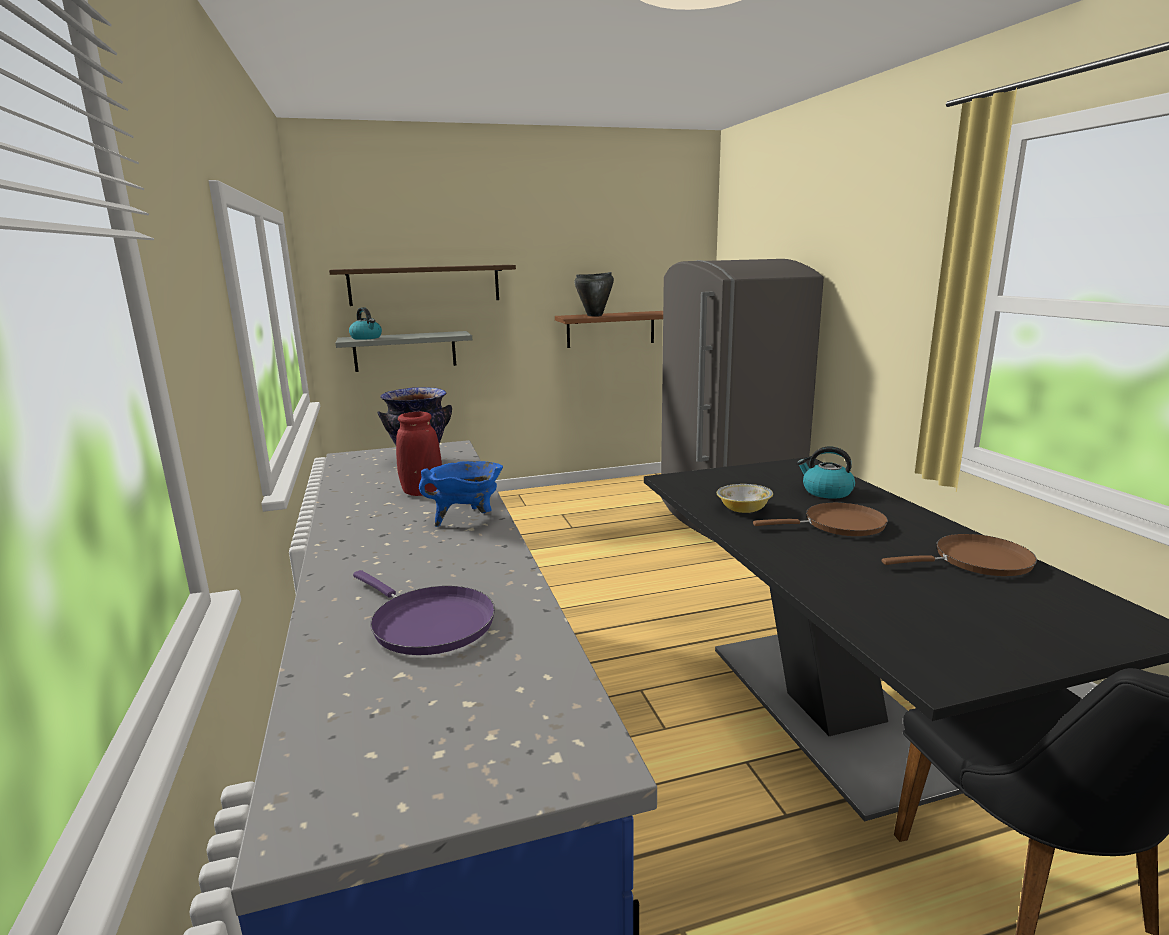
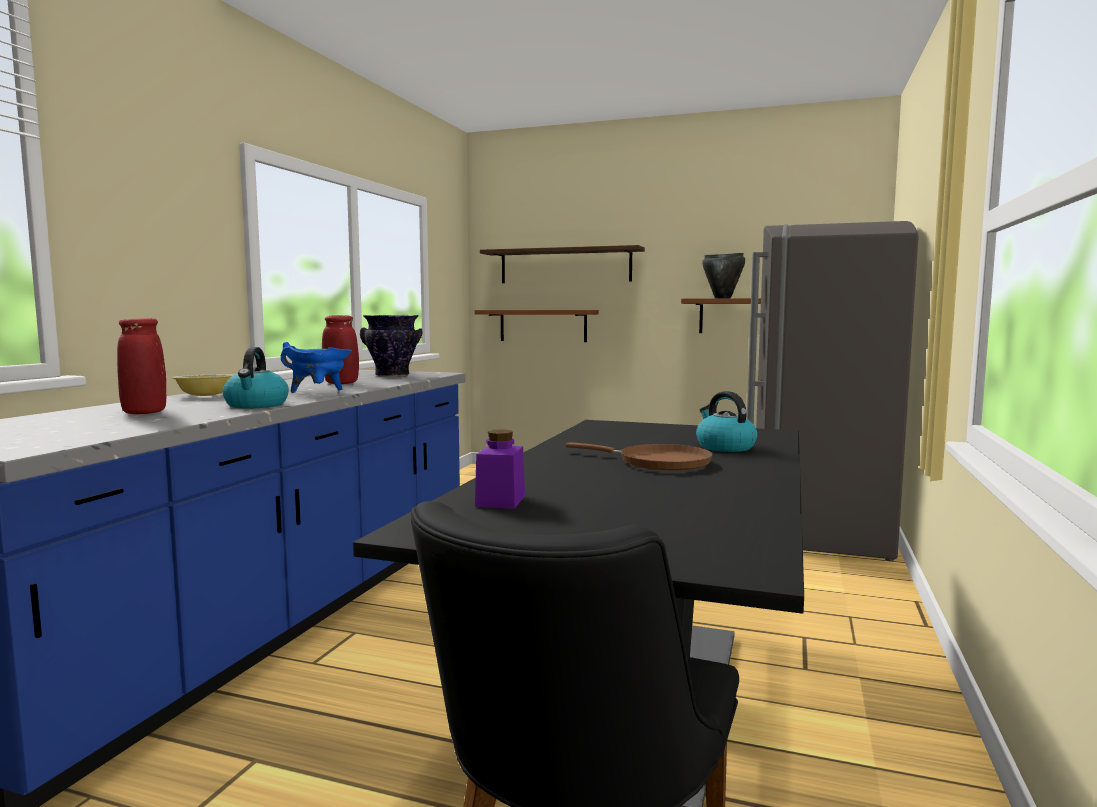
camera: 35 degrees right, 10 degrees down
(366, 338) = (505, 309): kettle -> kettle (256, 405)
(405, 351) = (543, 325): grey shelf -> brown shelf
(428, 623) = (144, 413): purple frying pan -> red vase
(743, 510) = (601, 443): bowl -> bowl (205, 395)
(879, 612) = (500, 501): none -> purple jar
(976, 561) = (716, 501): brown frying pan -> none

